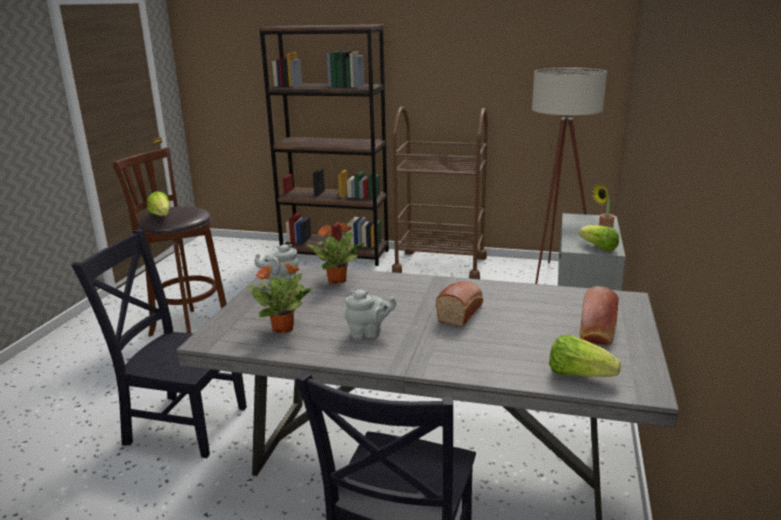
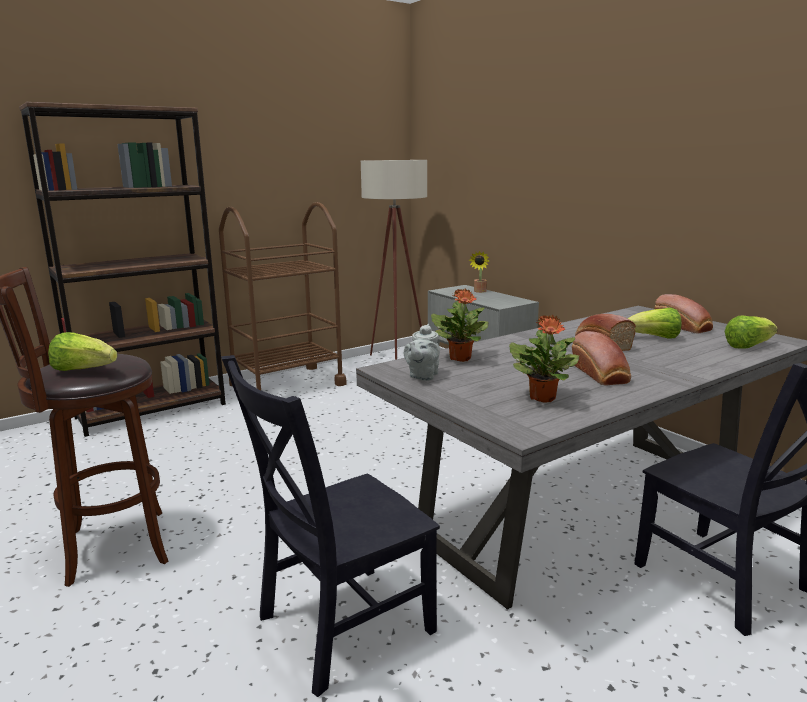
camera: 50 degrees left, 5 degrees down
(368, 333) = (601, 375): grey teapot -> bread
(598, 248) = (512, 302): lettuce -> lettuce (655, 338)

